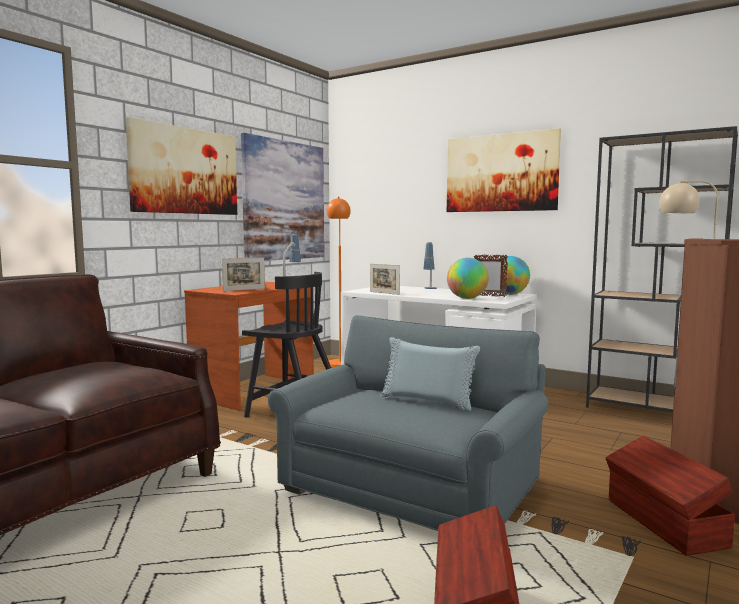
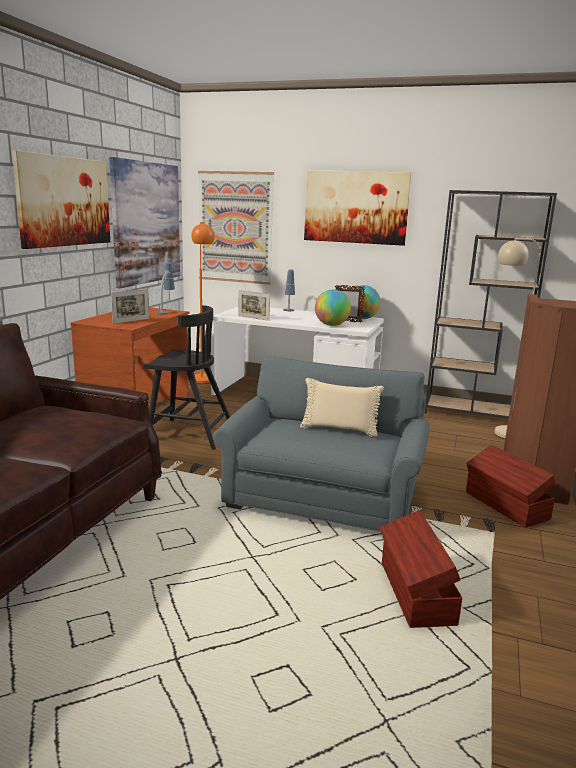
camera: 15 degrees left, 10 degrees up
(378, 205) = (235, 227): none -> picture
(427, 402) = (339, 429): blue pillow -> beige pillow

